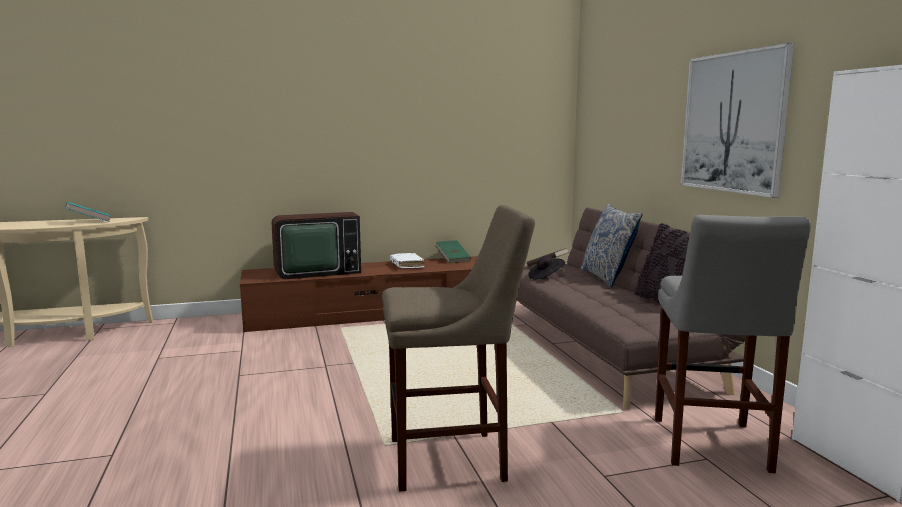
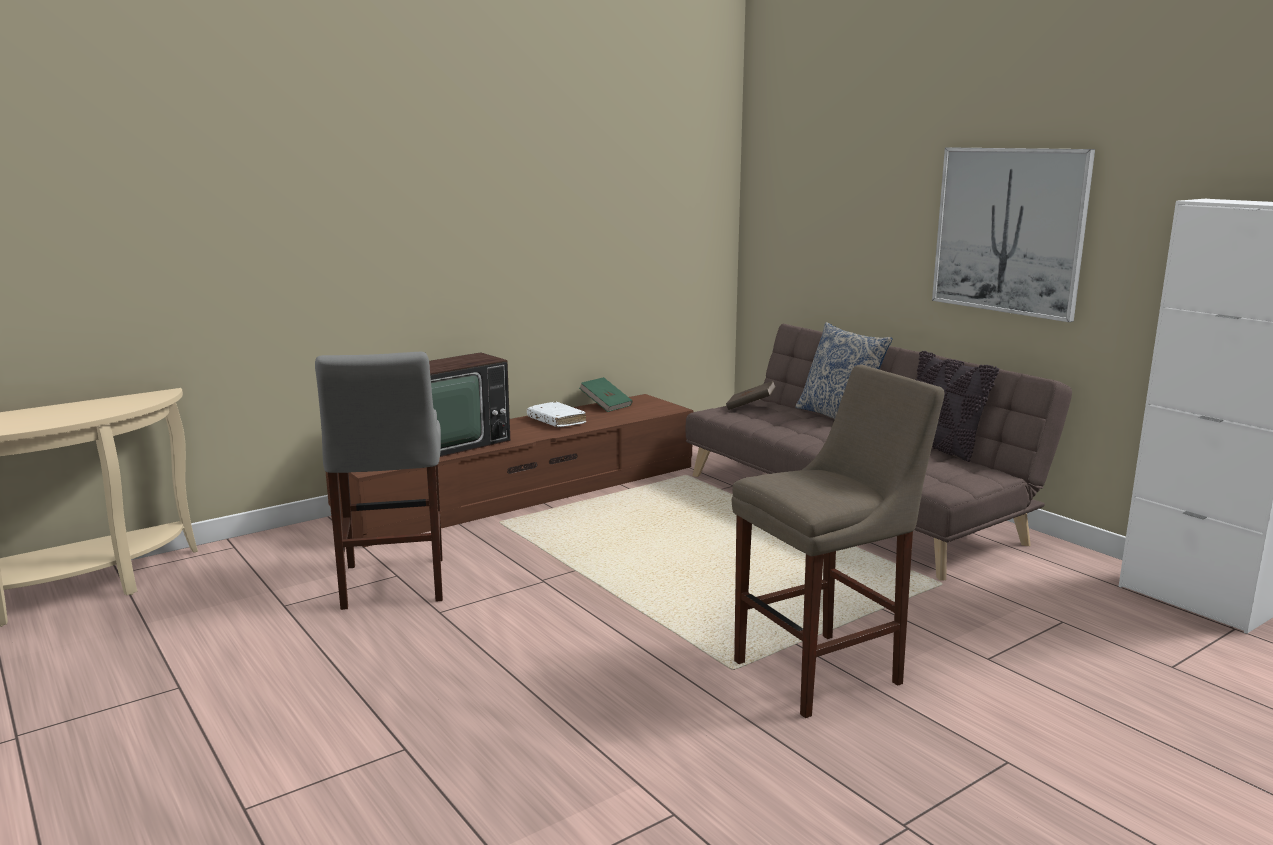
camera: 20 degrees left, 5 degrees up
(89, 222) = (105, 407): turquoise book -> none
(546, 277) = (770, 424): black hat -> none
(711, 447) = (1056, 608): grey stool -> grey stool (392, 586)

